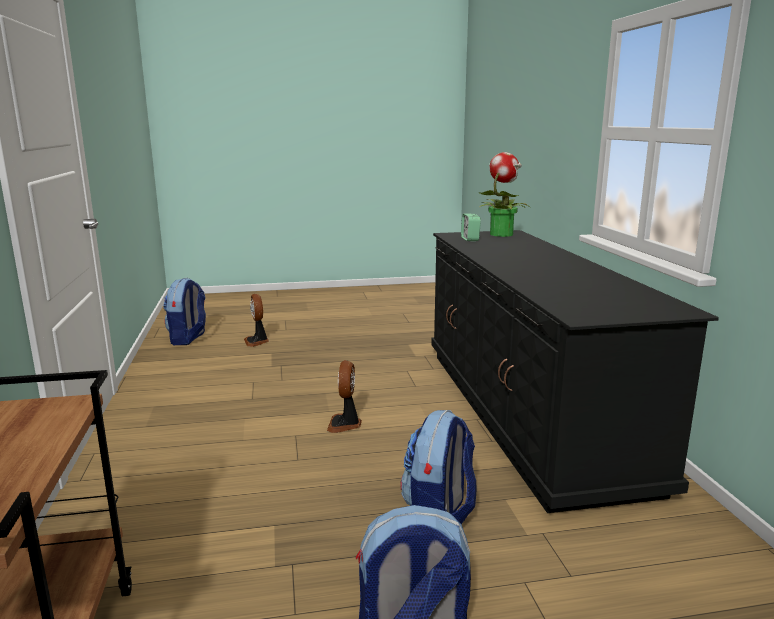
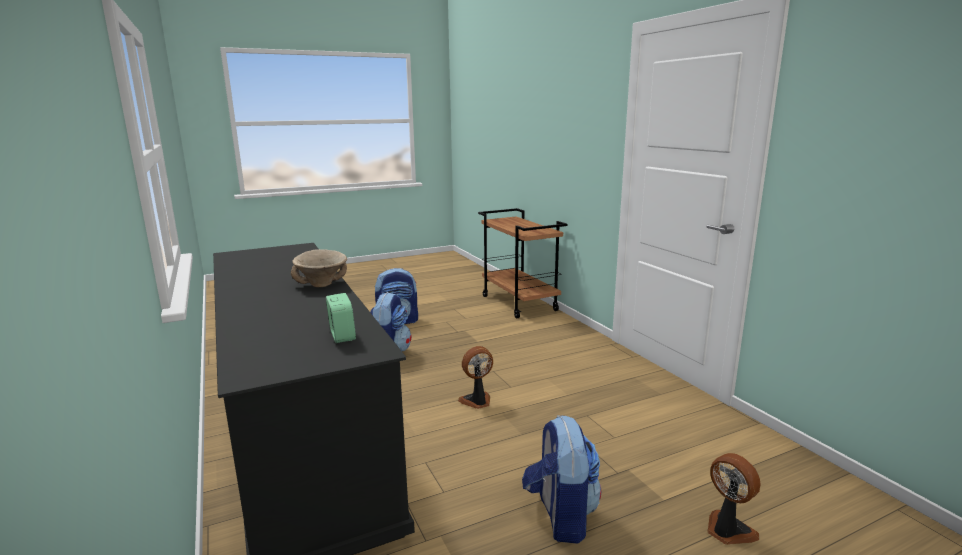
camera: 165 degrees right, 0 degrees up
(188, 339) = (841, 516): backpack -> backpack (560, 516)
(345, 424) = (477, 401): fan -> fan turned 105 degrees counterclockwise
(501, 234) = (276, 362): potted plant -> none
(502, 264) = (322, 285): none -> beige bowl

